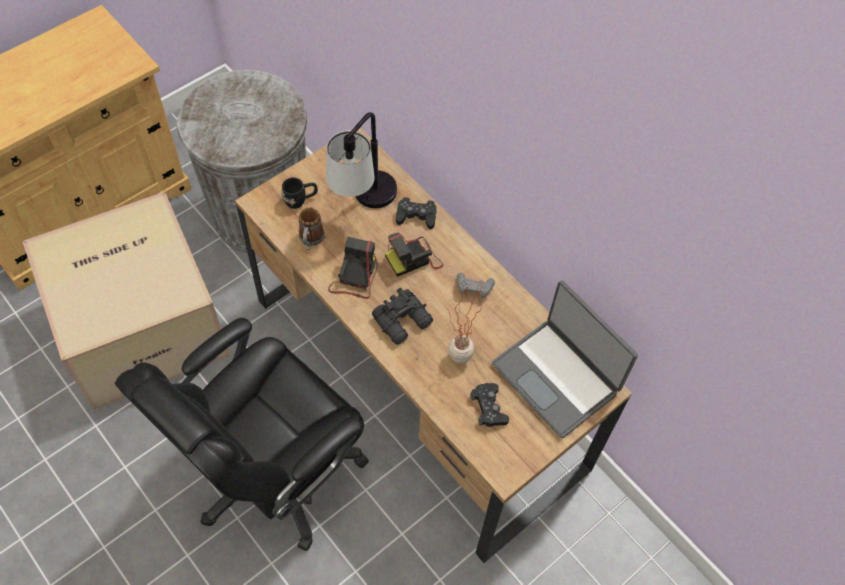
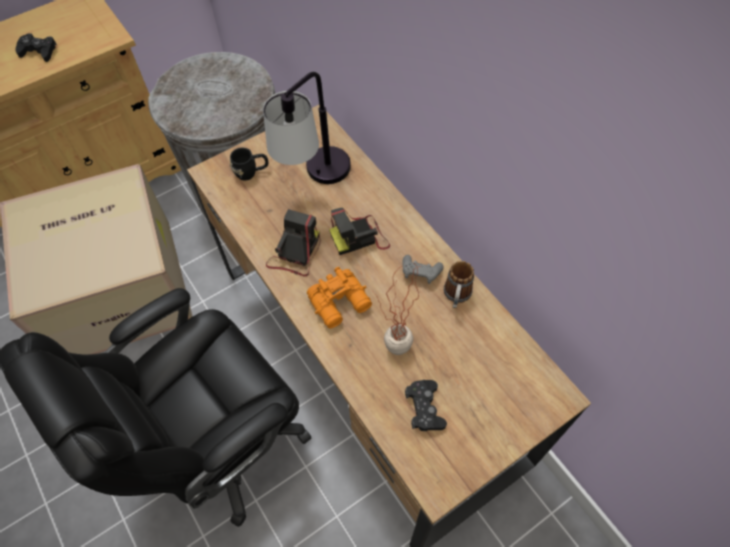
camera: 10 degrees right, 0 degrees up
(310, 241) = (255, 213): mug -> mug (456, 297)
(404, 321) = (341, 303): black binoculars -> orange binoculars
(416, 216) = (367, 194): black game controller -> black game controller (39, 51)
(556, 377) = (505, 378): laptop -> none

